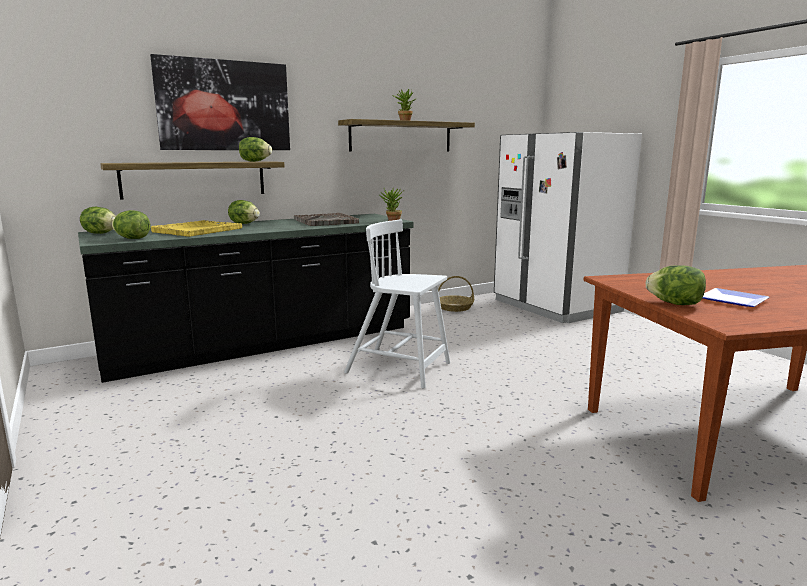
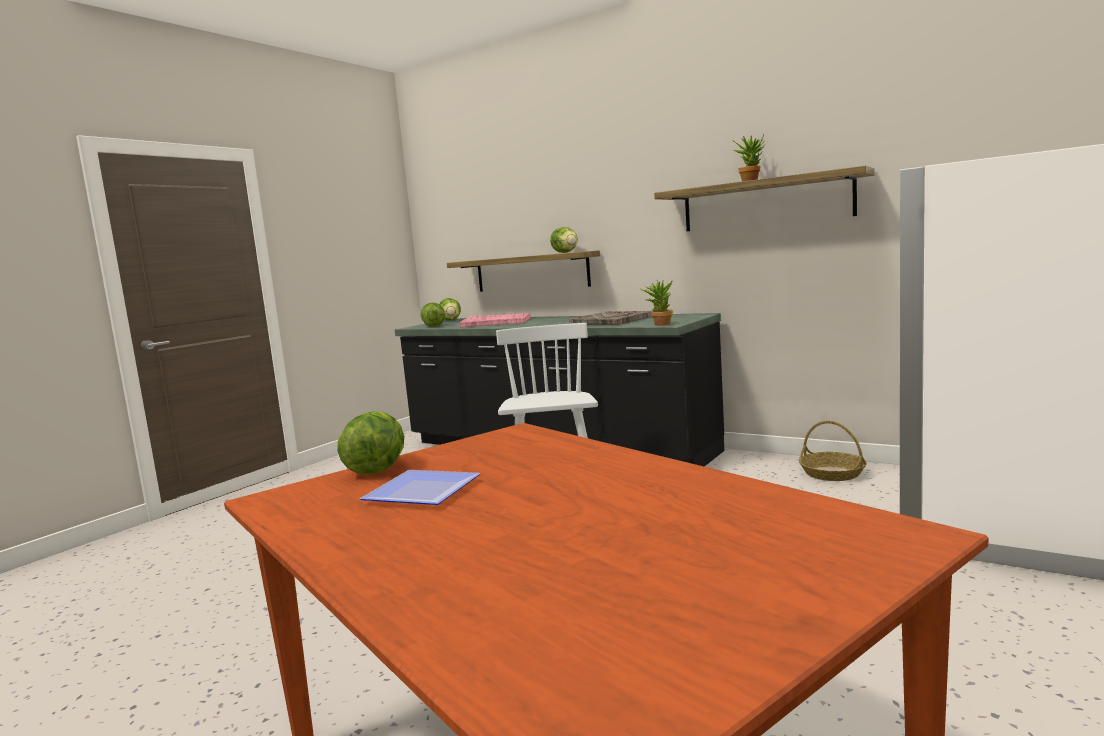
camera: 65 degrees right, 5 degrees down
(197, 230) = (495, 322): yellow tray -> pink tray
(224, 106) = (554, 197): picture -> none
(244, 224) = (552, 318): lettuce -> none

